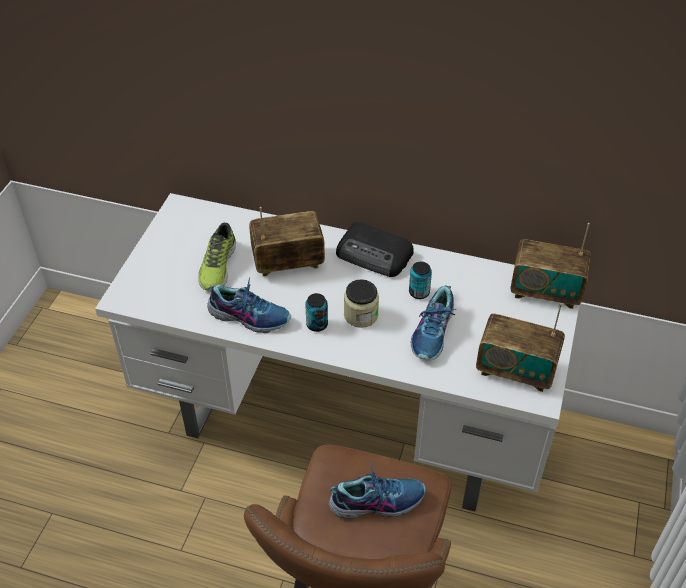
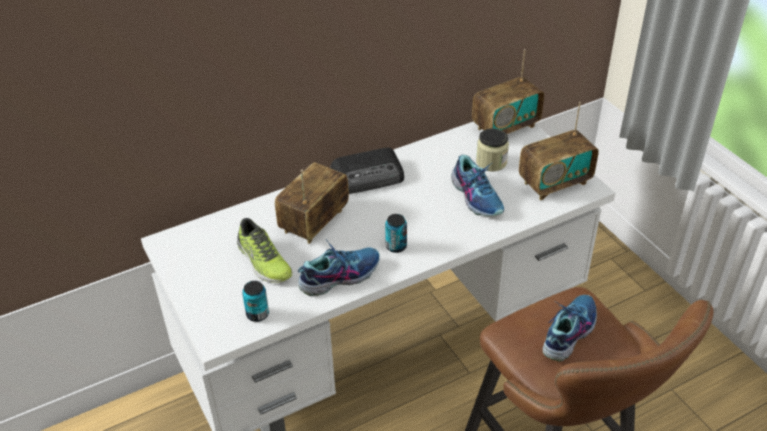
camera: 45 degrees left, 5 degrees down
(361, 315) = (416, 219): jar -> jar (491, 162)
(419, 292) = (432, 179): can -> can (257, 314)

